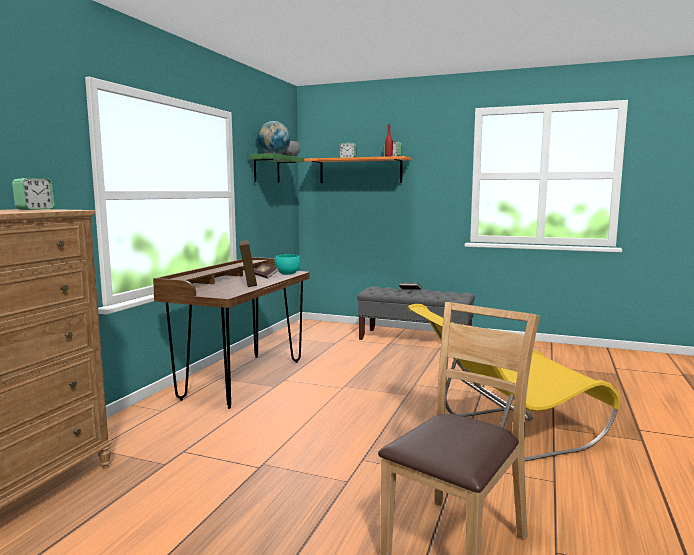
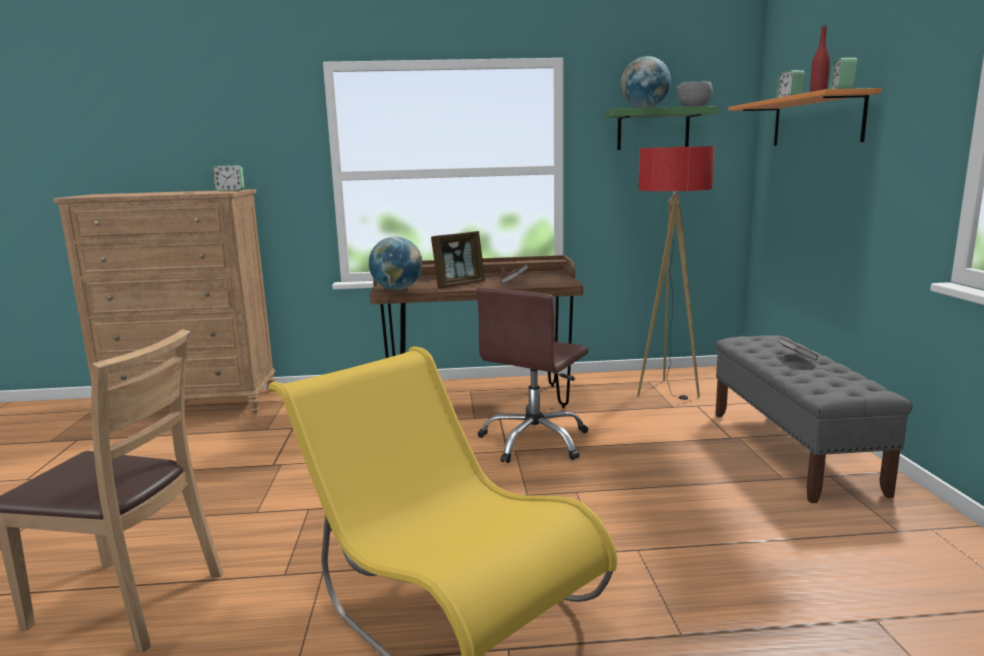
camera: 65 degrees right, 5 degrees up
(227, 293) = (397, 289): none -> globe
(288, 274) = (546, 283): turquoise bowl -> none
(312, 338) = (667, 391): none -> floor lamp
(338, 379) = (535, 441): none -> brown office chair

